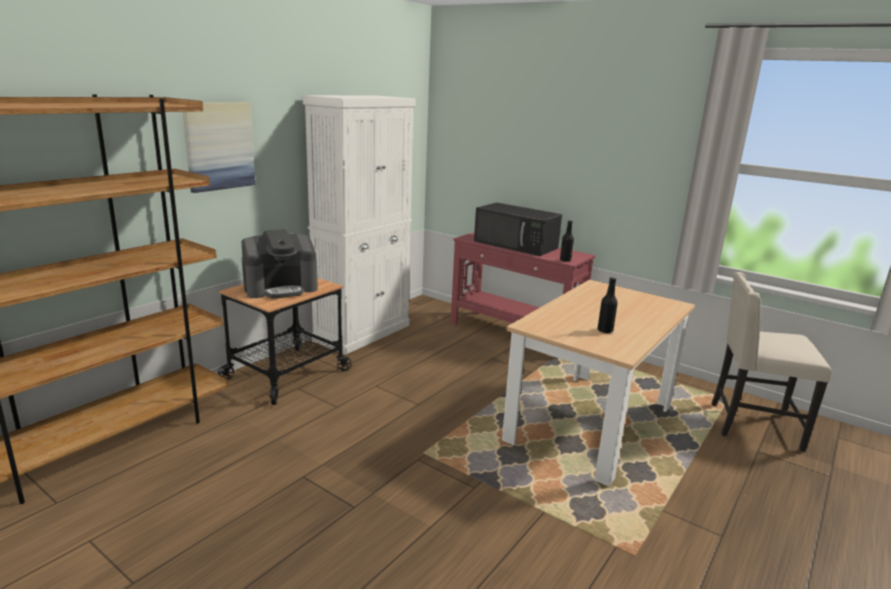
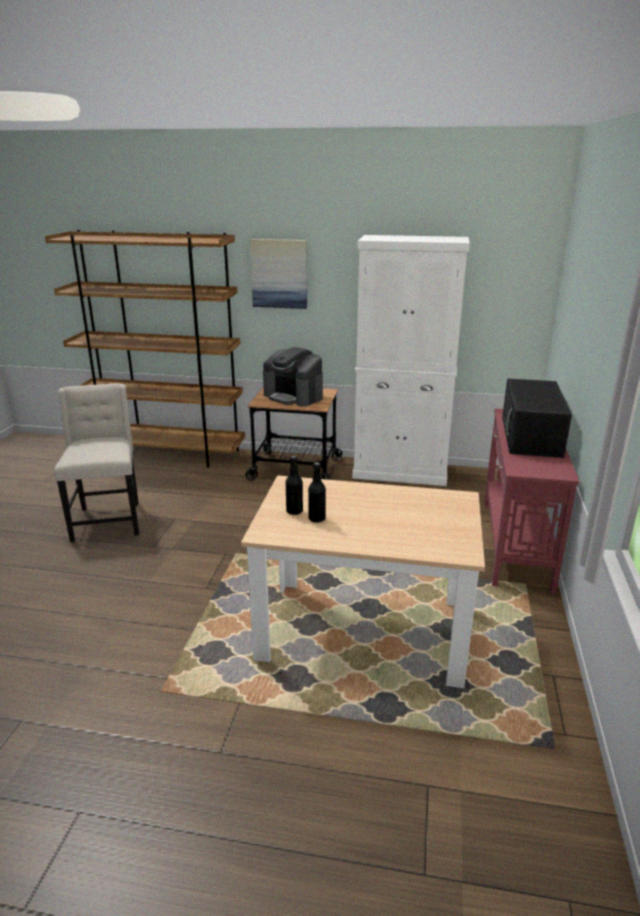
camera: 65 degrees right, 5 degrees up
(565, 260) = (518, 468): black bottle -> black bottle (294, 511)
(752, 425) = (498, 779): beige chair -> beige chair (108, 521)

